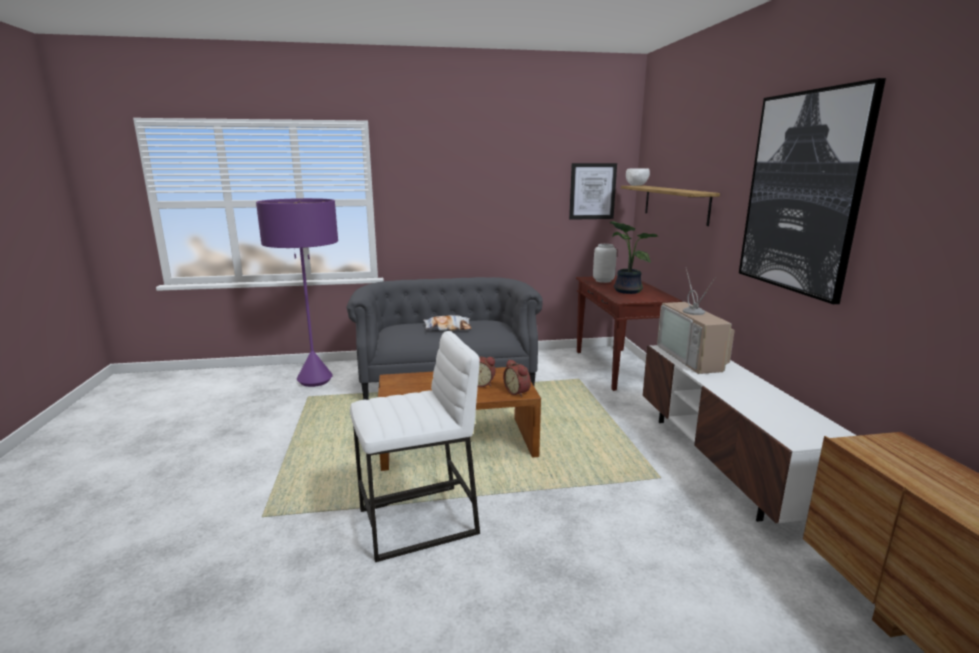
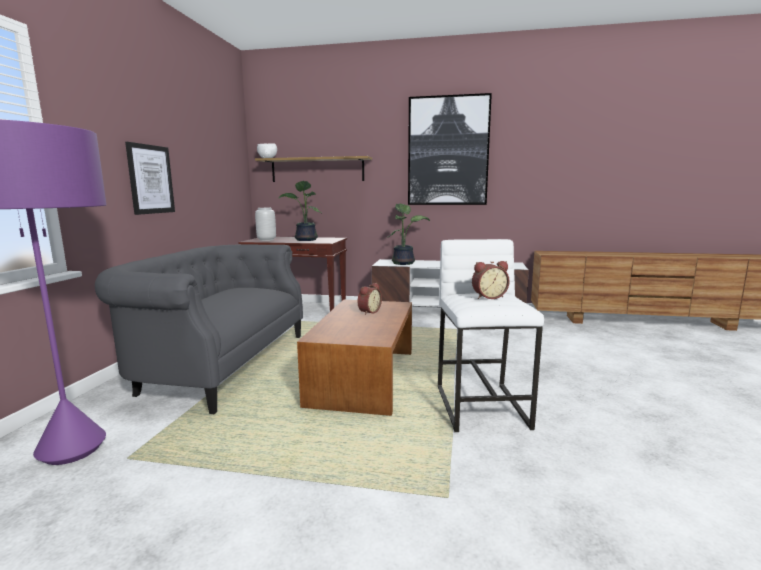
camera: 70 degrees left, 5 degrees down
(447, 328) = (225, 300): pillow -> none
(518, 392) = (396, 305): alarm clock -> alarm clock (488, 297)
(592, 191) = (229, 163): picture -> picture (150, 179)
(694, 358) = (404, 263): television -> potted plant

